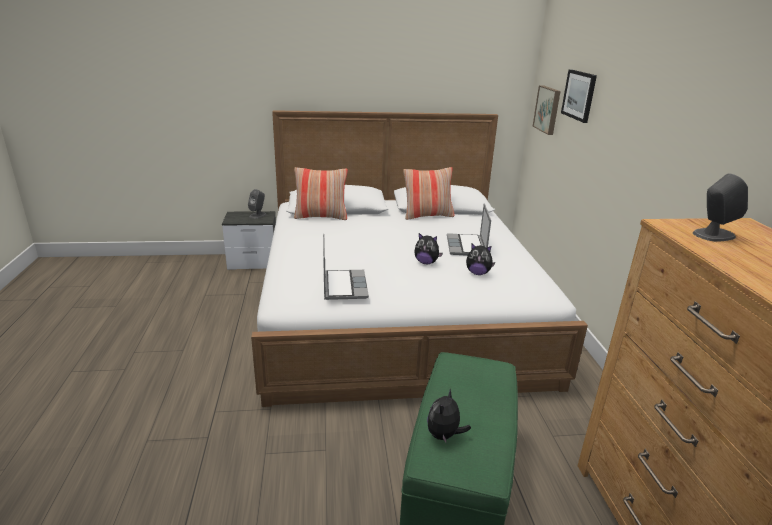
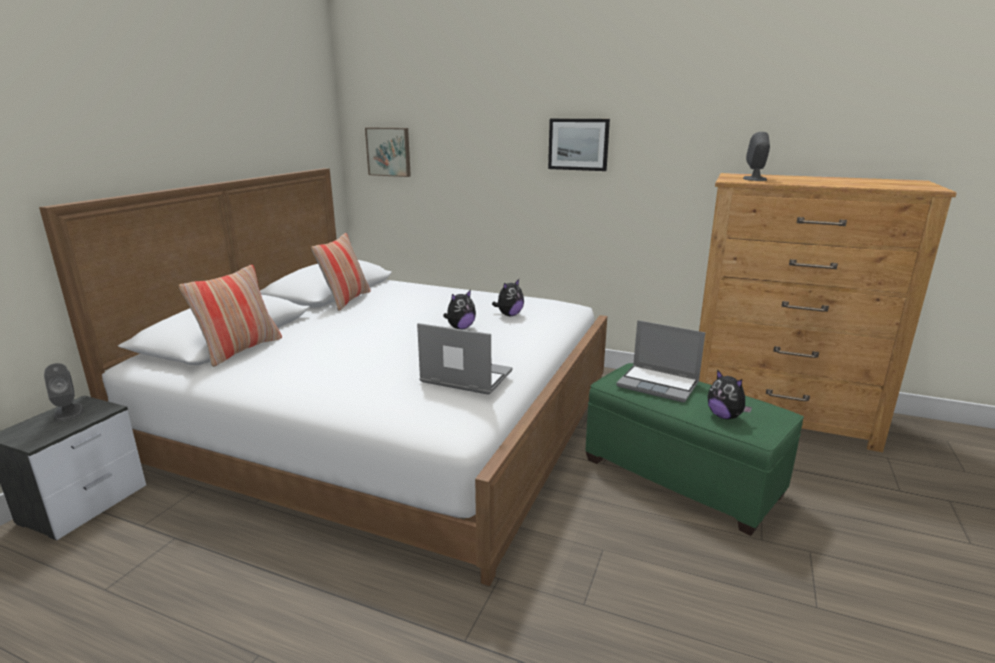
camera: 60 degrees left, 5 degrees down
(467, 246) = (448, 304): laptop -> laptop (659, 384)
(579, 95) = (448, 126): picture -> picture (578, 144)

